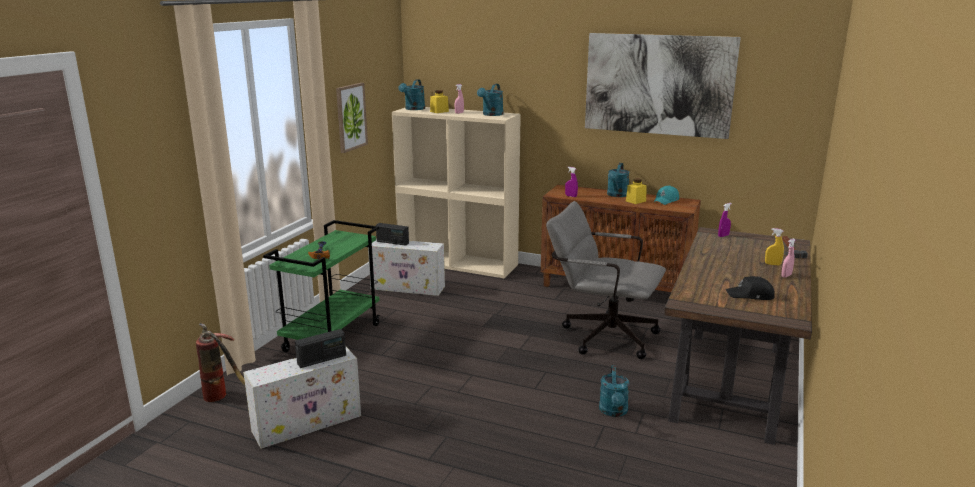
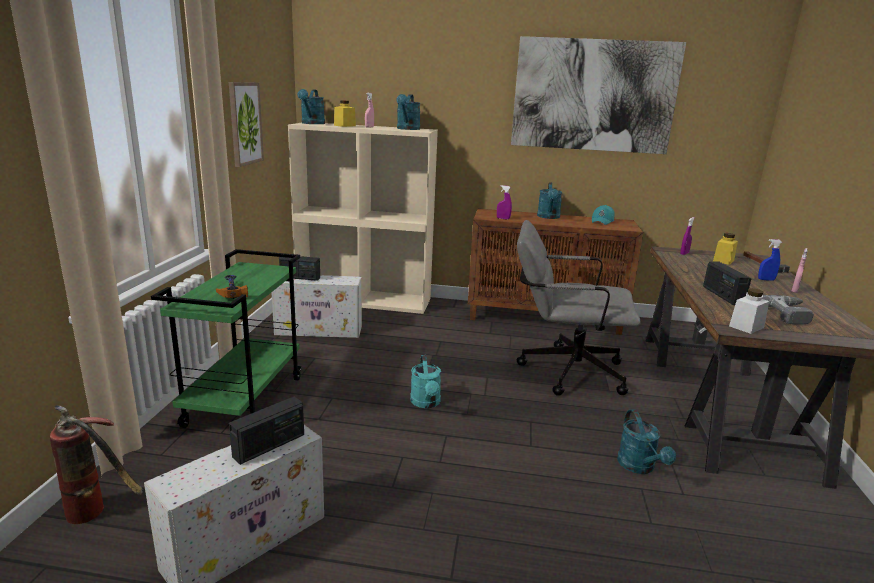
camera: 15 degrees left, 0 degrees up
(468, 351) = (426, 403): none -> turquoise watering can
(635, 201) = (573, 222): yellow jar -> yellow jar (723, 261)
(696, 303) = (746, 327): none -> white jar
(709, 276) = (722, 295): none -> radio
(750, 295) = (790, 314): black cap -> power drill
(772, 264) = (766, 279): yellow spray bottle -> blue spray bottle

